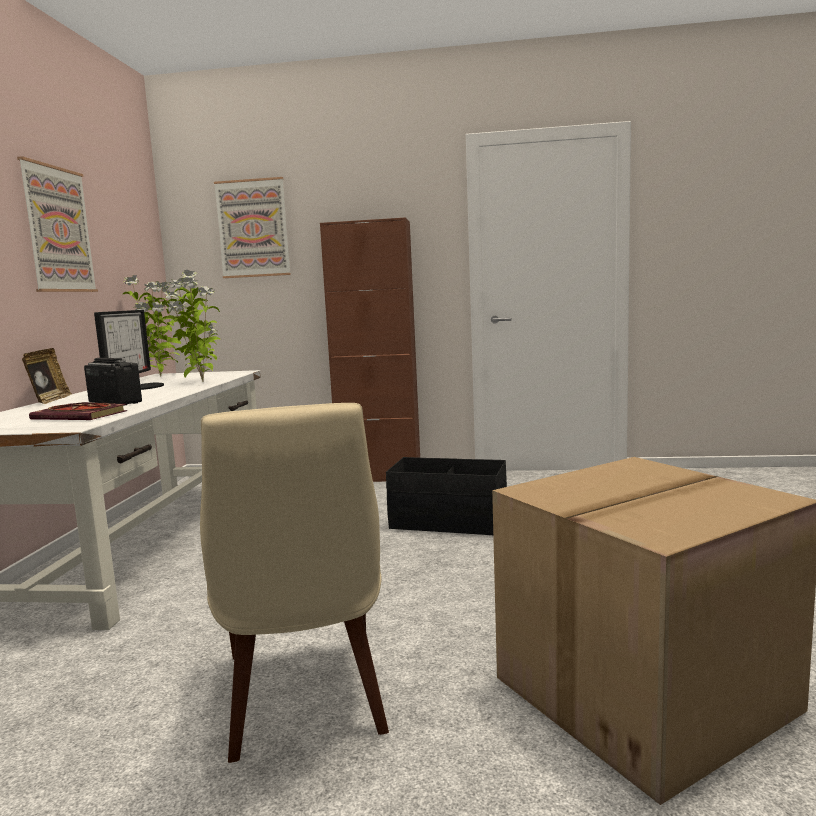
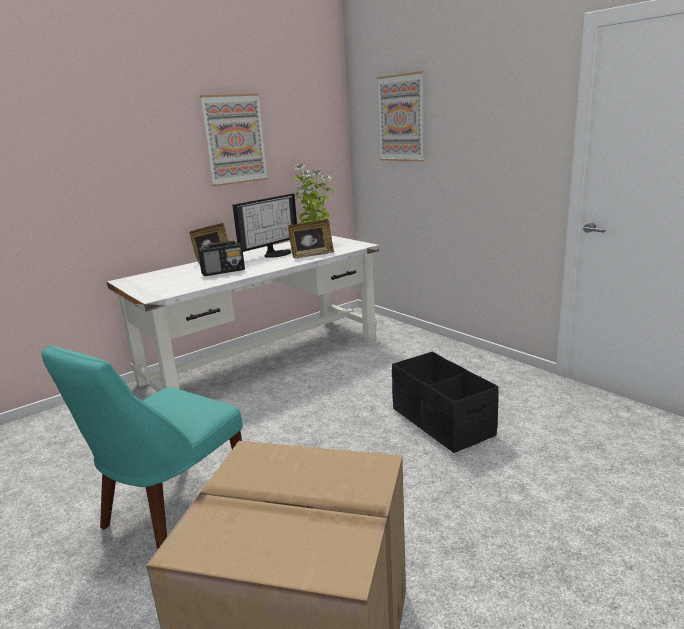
camera: 45 degrees right, 10 degrees up
(83, 416) = (182, 284): book -> none
(115, 402) = (223, 271): radio -> radio turned 75 degrees clockwise
(201, 382) = (312, 255): potted plant -> picture frame
(304, 697) = (171, 512): beige chair -> turquoise chair
(380, 477) = (467, 353): brown cabinet -> none

